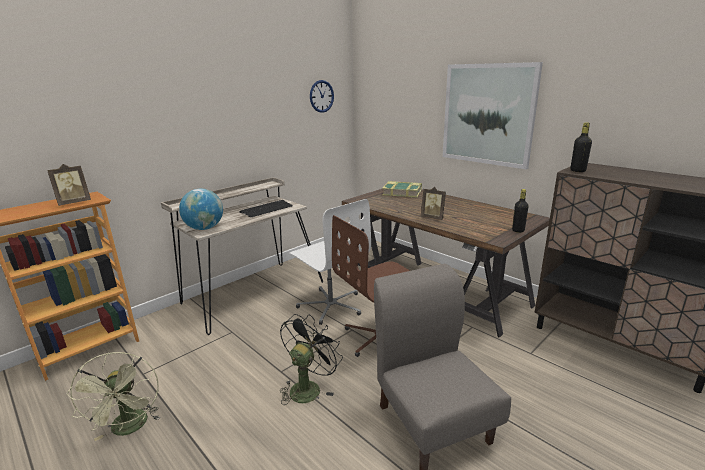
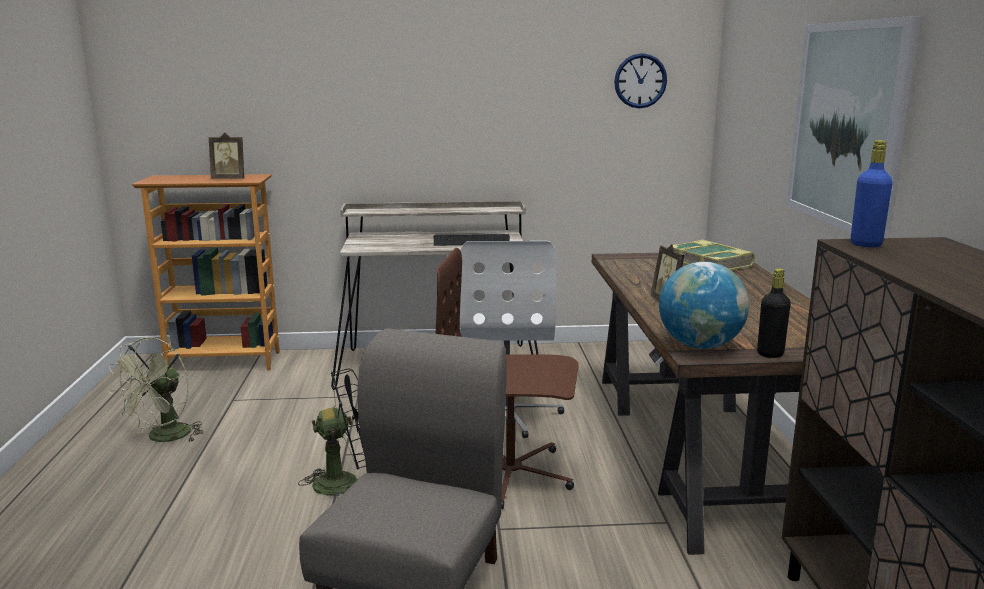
camera: 40 degrees right, 5 degrees down
(204, 228) = (366, 245): globe -> globe (700, 345)
(577, 171) = (865, 244): black bottle -> blue bottle

